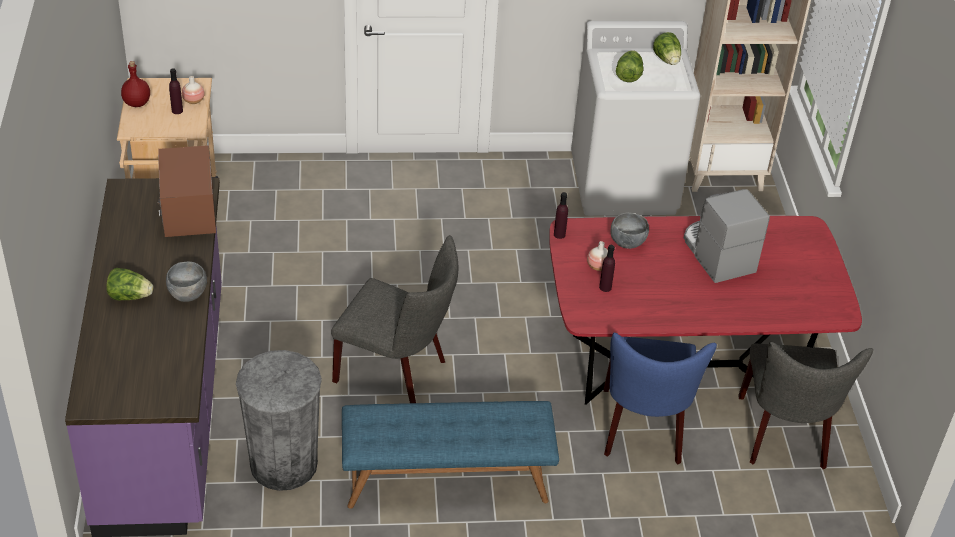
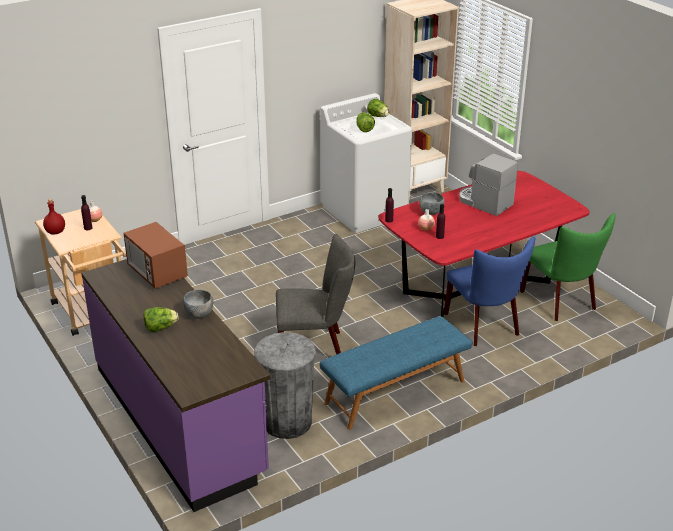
camera: 25 degrees left, 10 degrees down
(784, 437) = (561, 302): grey chair -> green chair

